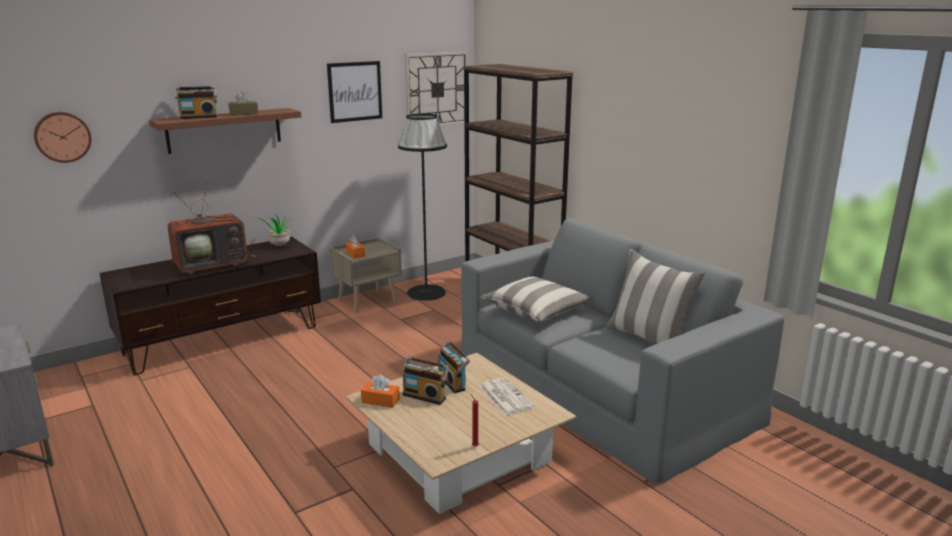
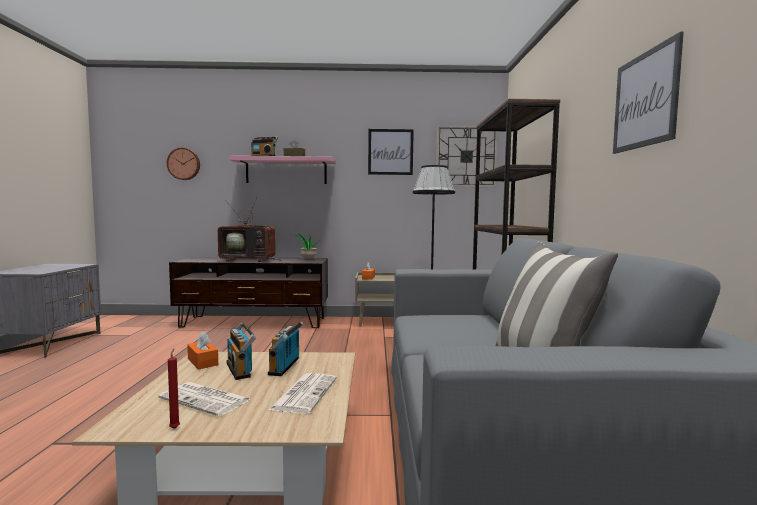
camera: 35 degrees right, 15 degrees down
(224, 130) = (286, 171): brown shelf -> pink shelf
(452, 424) = (206, 399): none -> newspaper
(535, 311) = (439, 324): pillow -> none
(668, 120) = (645, 100): none -> picture

